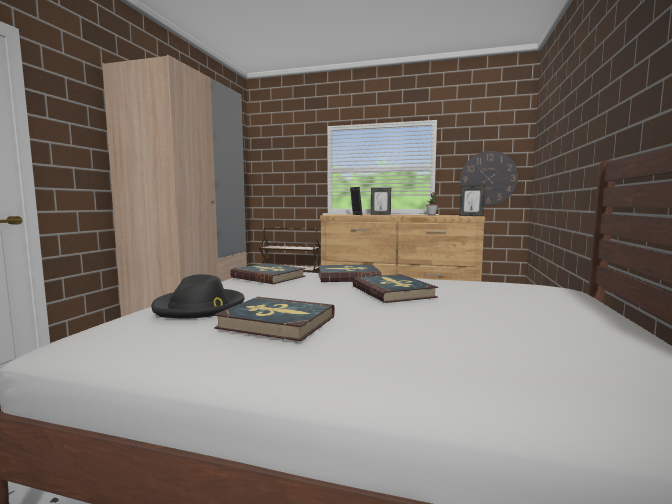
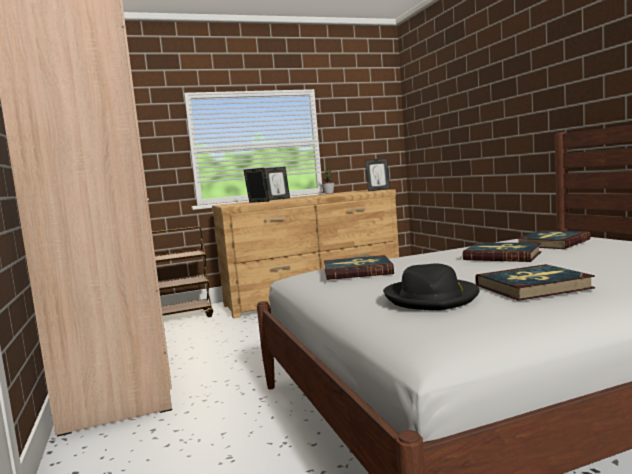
camera: 35 degrees left, 0 degrees up
(348, 277) = (421, 256): book -> book (552, 243)
(488, 178) = (369, 151): wall clock -> none

